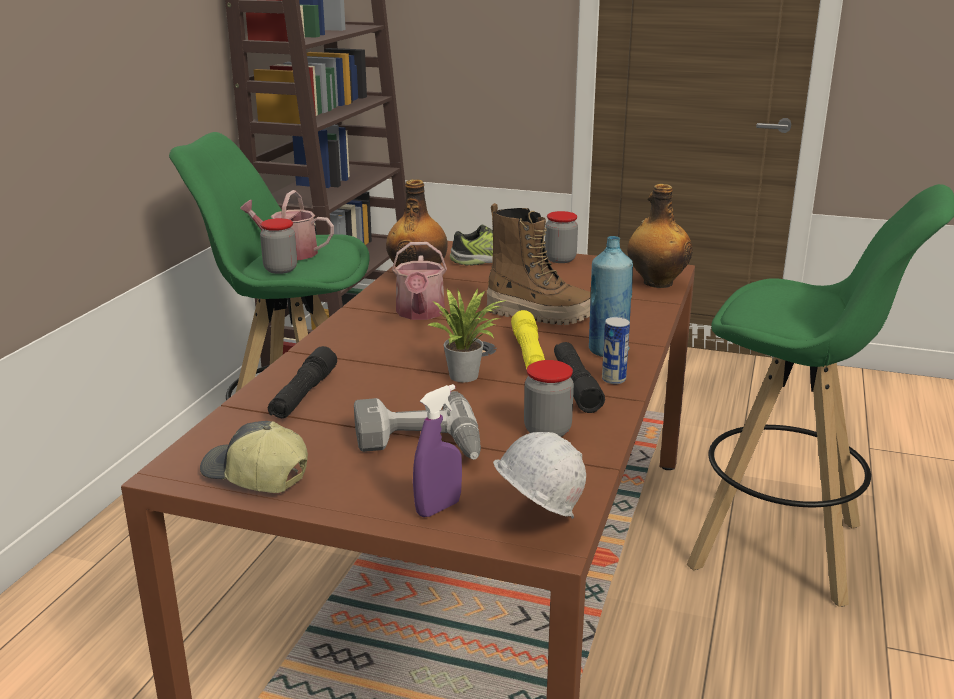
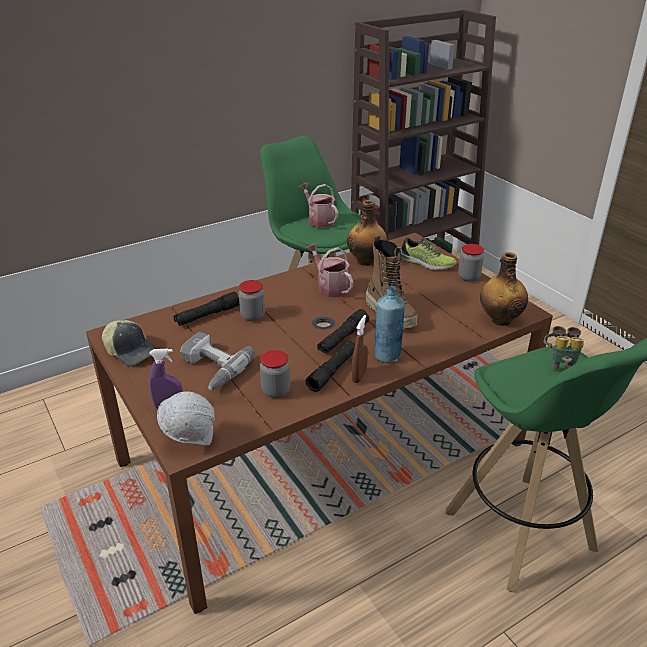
camera: 40 degrees right, 10 degrees up
(254, 475) = (131, 351): cap -> cap turned 150 degrees clockwise
(280, 269) = (298, 231): jar -> jar (253, 316)
(420, 314) = (330, 287): watering can -> watering can turned 105 degrees clockwise
(467, 376) = (291, 339): potted plant -> none
(528, 353) = (343, 338): yellow flashlight -> black flashlight
(613, 379) = (359, 376): can -> brown spray bottle
(780, 292) = (560, 362): none -> binoculars

